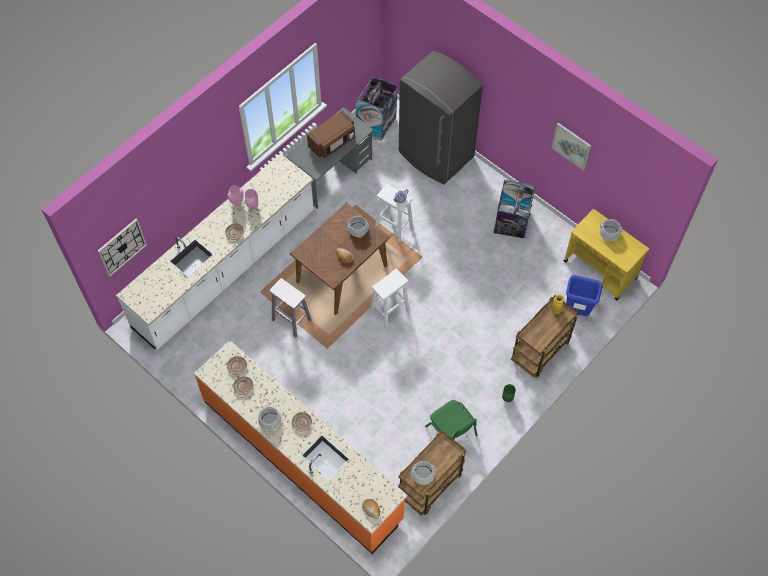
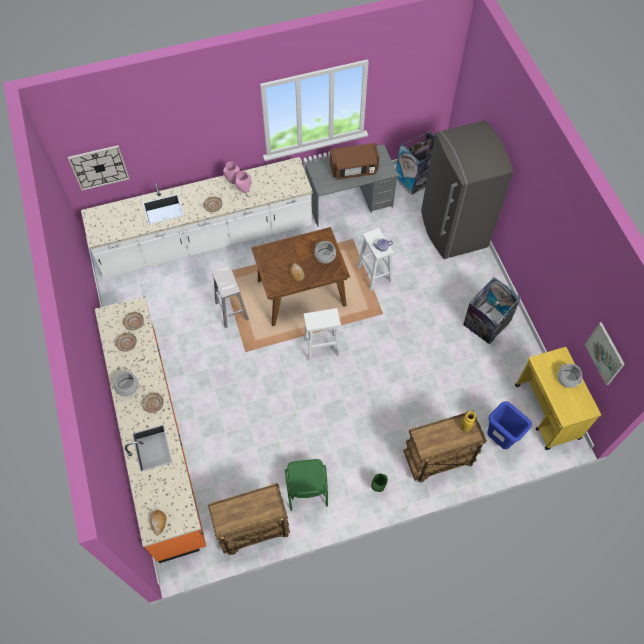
camera: 30 degrees right, 0 degrees up
(423, 474) = (232, 516): cooking pot -> none
(571, 146) = (568, 269): picture -> picture (605, 353)

